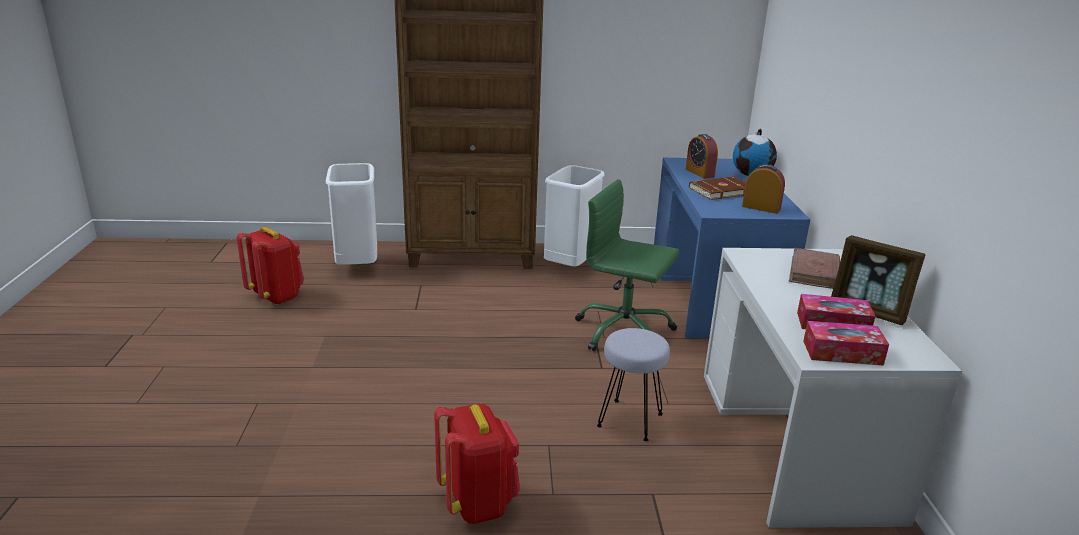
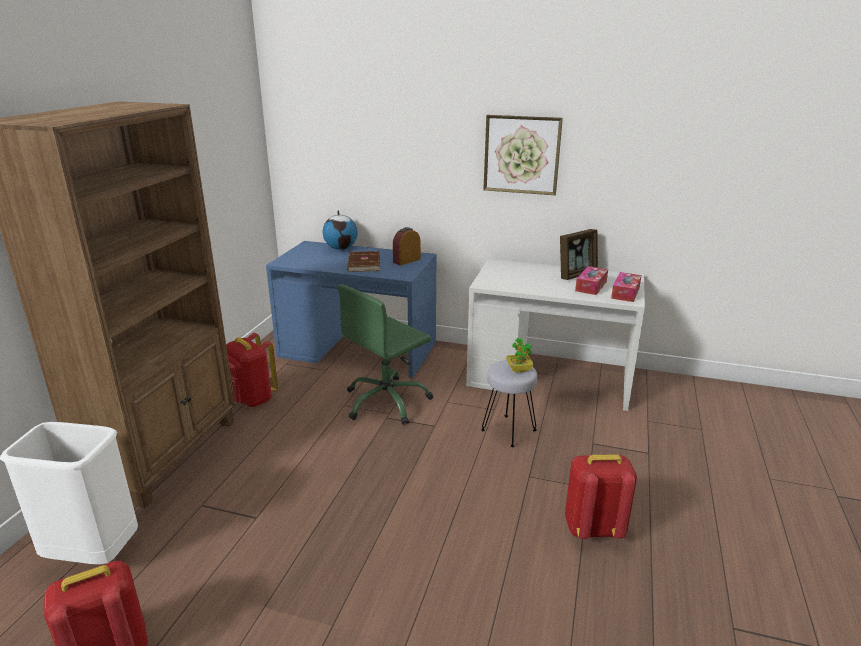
camera: 70 degrees left, 0 degrees up
(570, 267) = (251, 399): white trash can -> red backpack
(640, 345) = (519, 369): none -> potted plant
(699, 173) = (318, 261): alarm clock -> none
(814, 272) = (521, 273): brown book -> none
(900, 106) = (521, 155): none -> picture

